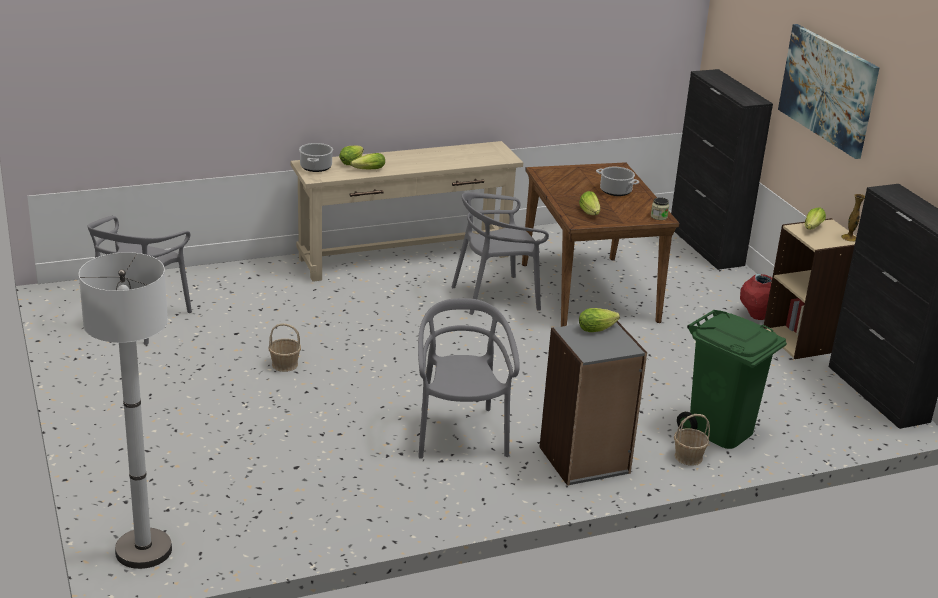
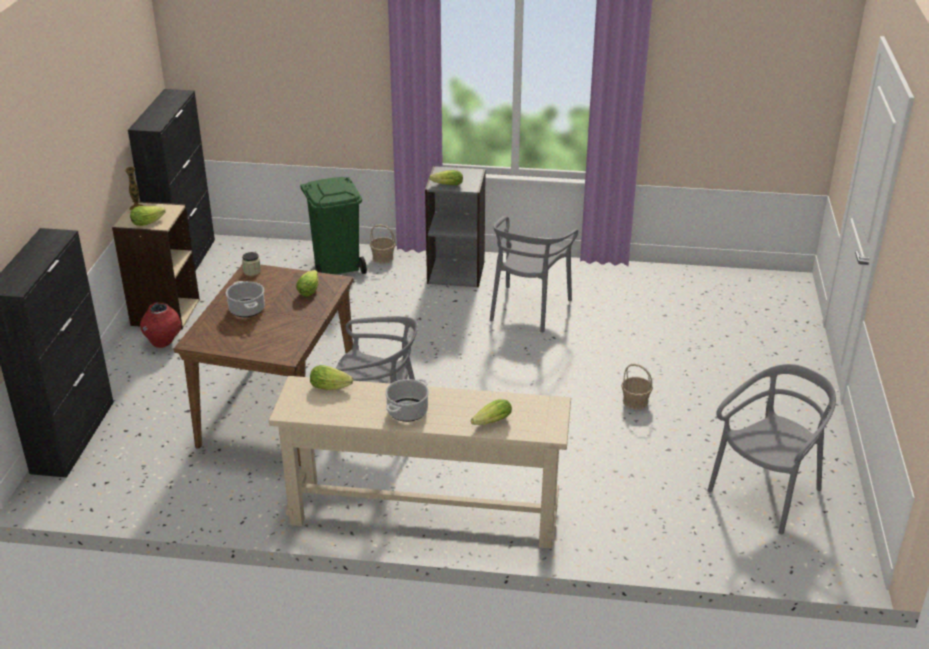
camera: 150 degrees left, 5 degrees up
(143, 550) = (786, 289): white floor lamp -> none
(316, 167) = (542, 422): cooking pot -> cooking pot (407, 411)
(367, 170) = (483, 403): lettuce -> lettuce (332, 387)
(828, 89) = (65, 143): picture -> none

